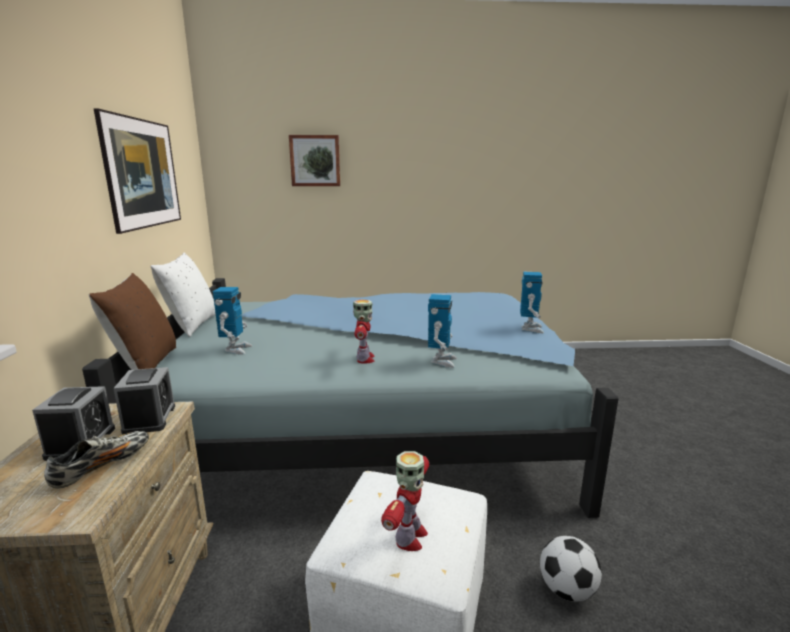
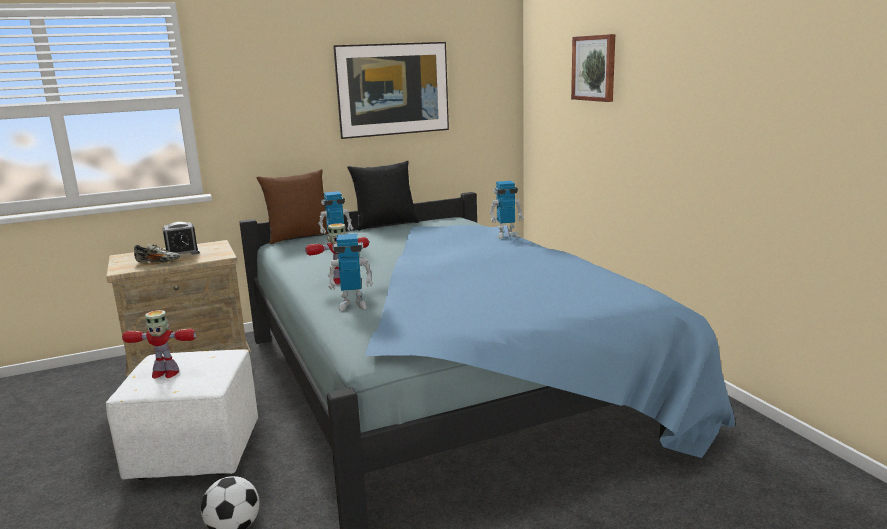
camera: 70 degrees right, 0 degrees up
(149, 419) = (210, 256): alarm clock -> none
(191, 325) = (385, 224): white pillow -> black pillow
(530, 329) = (482, 326): toy robot -> toy robot (506, 235)

